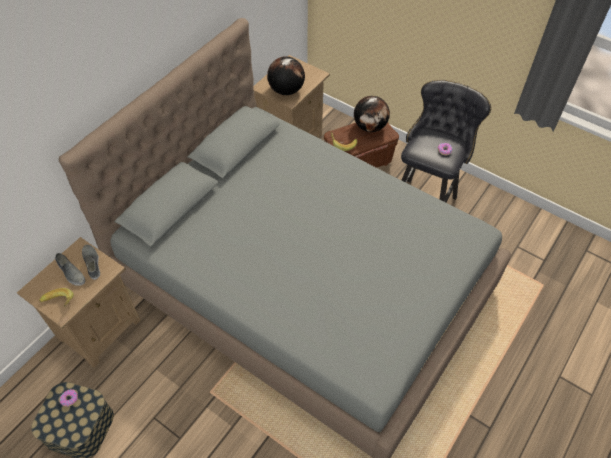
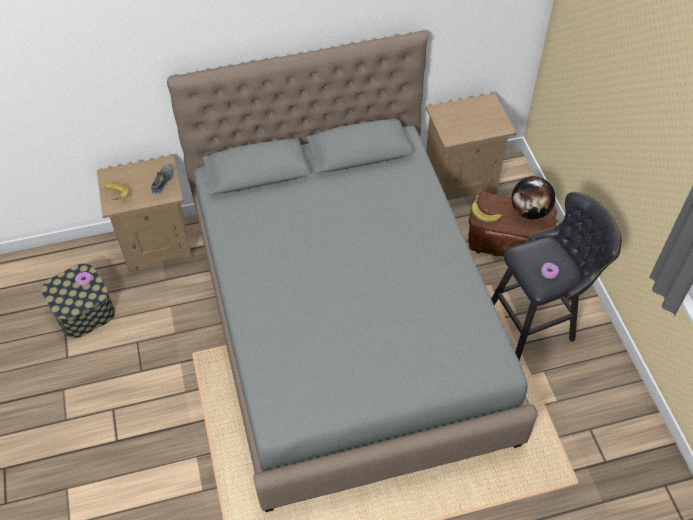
camera: 40 degrees right, 0 degrees up
(71, 272) = (143, 179): grey shoe -> none
(286, 90) = (456, 126): globe -> none

